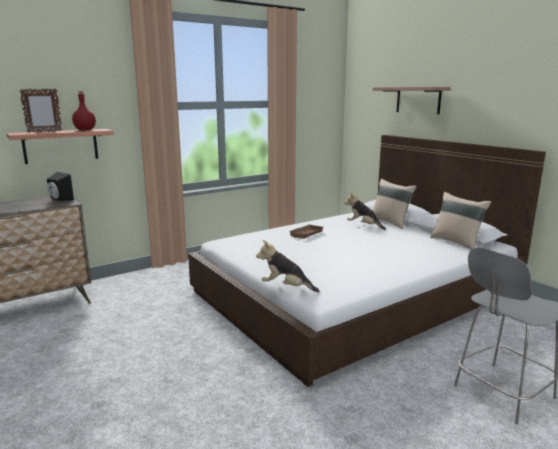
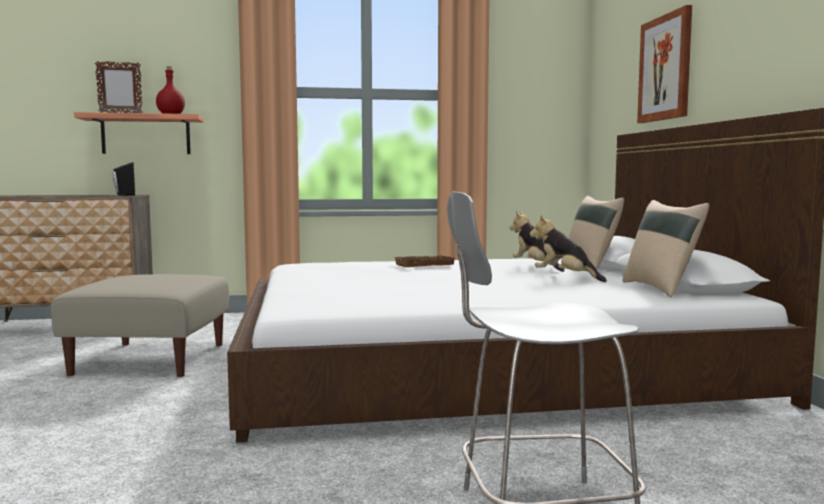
camera: 25 degrees right, 10 degrees down
(147, 329) = (151, 359): none -> beige ottoman
(286, 287) = (274, 297): plush toy -> plush toy (565, 277)
(418, 100) = (665, 68): shelf -> picture

